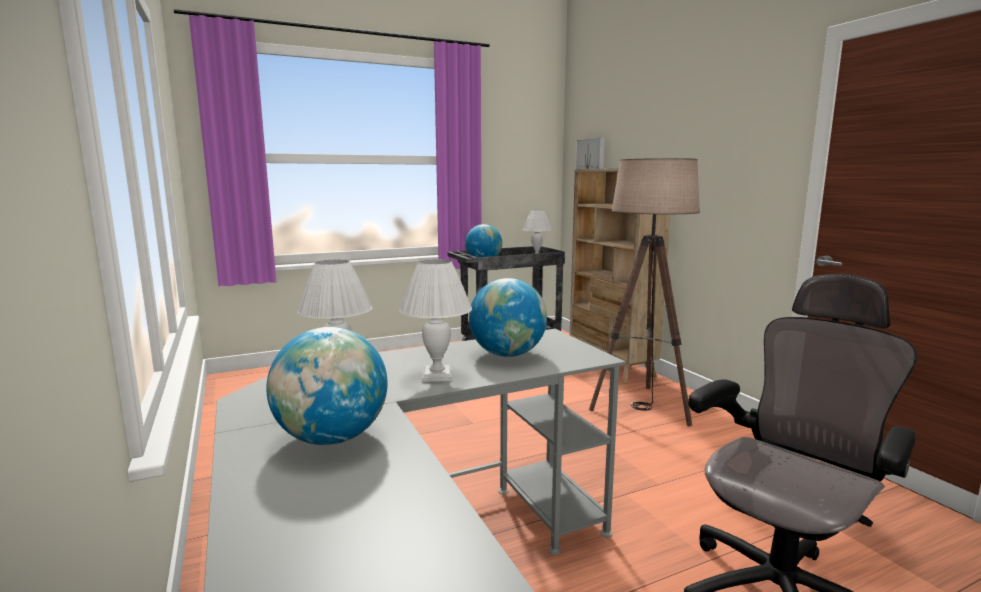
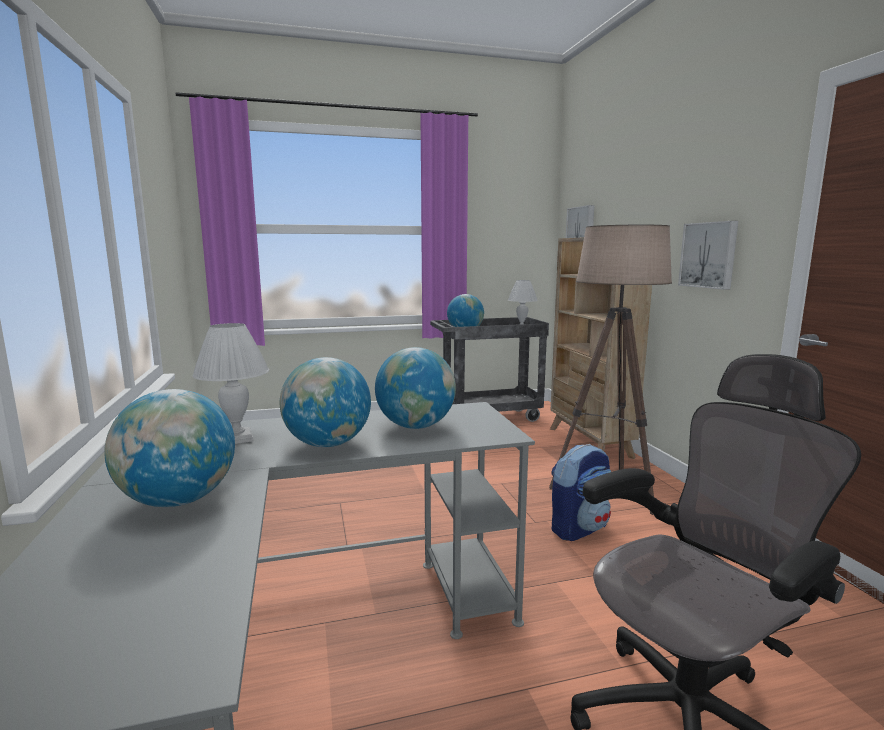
camera: 10 degrees right, 0 degrees up
(436, 376) = (328, 444): white table lamp -> globe
(629, 444) = (579, 528): none -> backpack
(726, 186) = (709, 255): none -> picture

